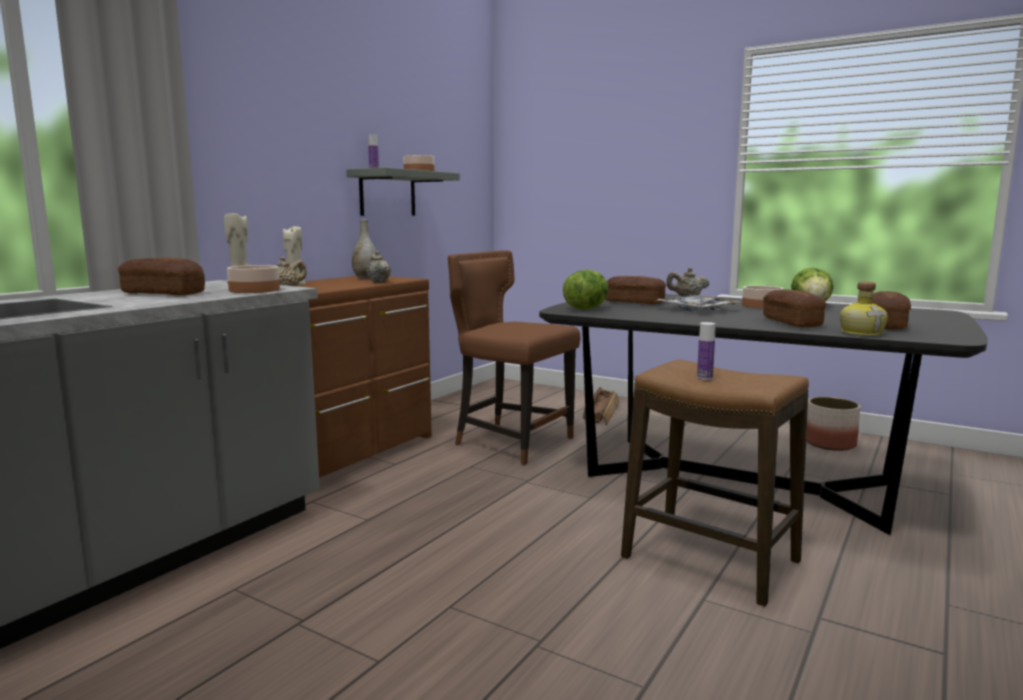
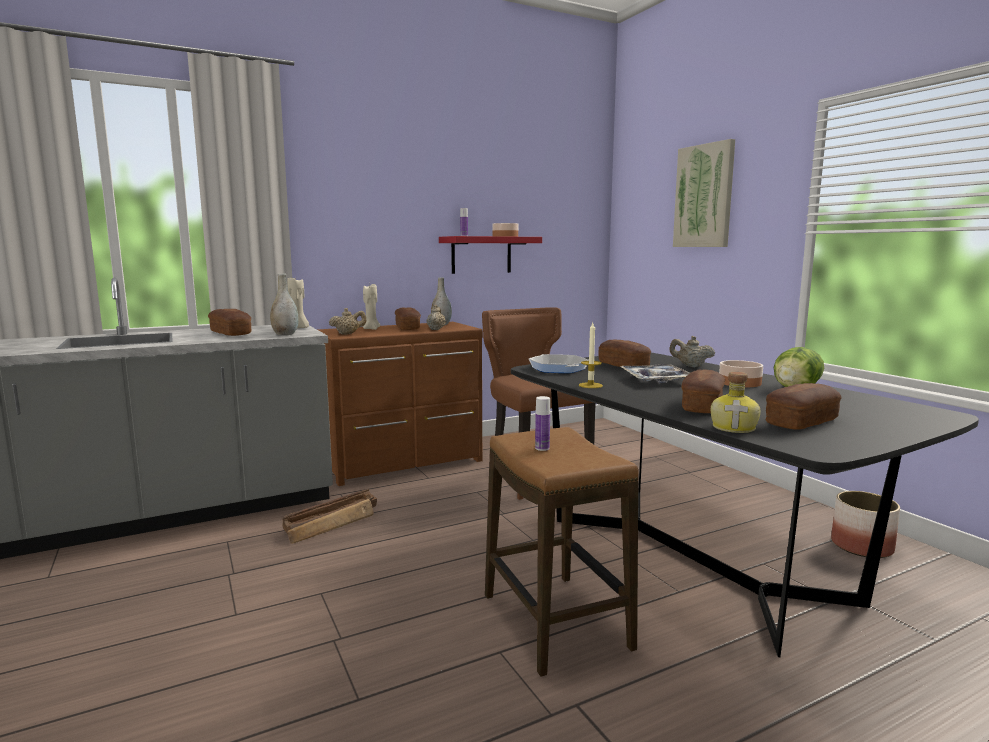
camera: 30 degrees right, 0 degrees up
(254, 290) = (285, 334): bowl -> grey vase
(336, 282) = (407, 327): none -> bread
(387, 193) = (481, 255): grey shelf -> red shelf
(586, 308) = (558, 368): lettuce -> frying pan
(602, 412) = (654, 466): crate -> crate (333, 523)
(619, 135) = (704, 196): none -> picture
(661, 318) = (590, 385): none -> candle

